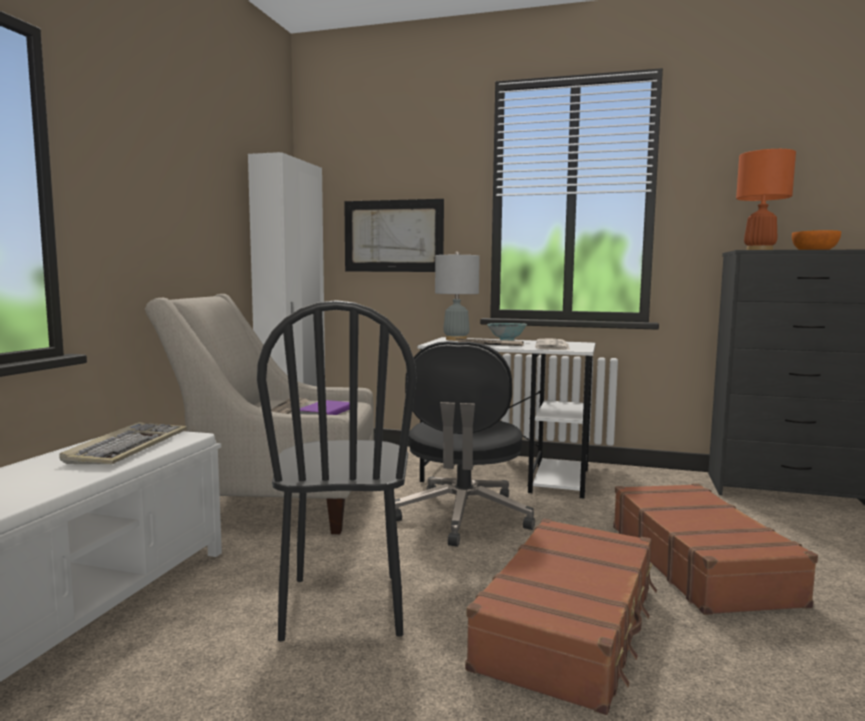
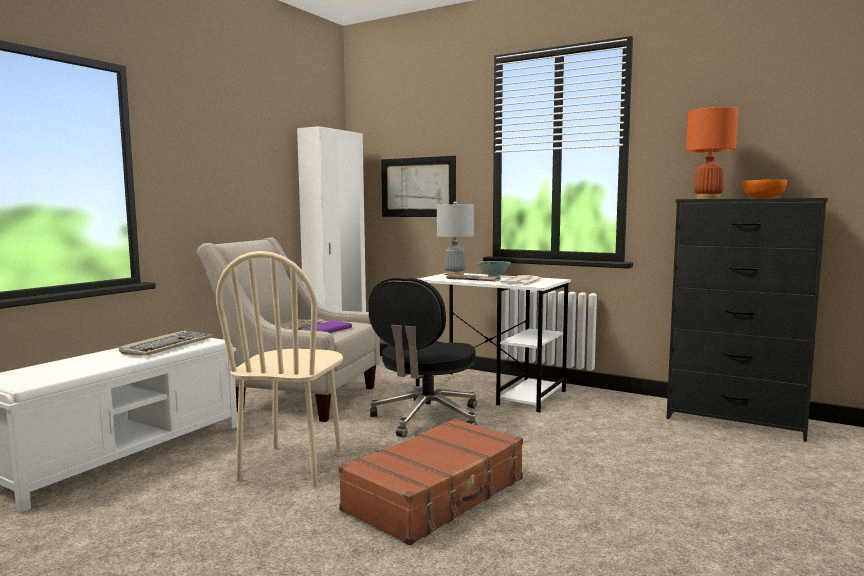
camera: 15 degrees right, 0 degrees up
(343, 605) = (292, 465): black chair -> beige chair
(700, 563) = (587, 466): brown suitcase -> none

